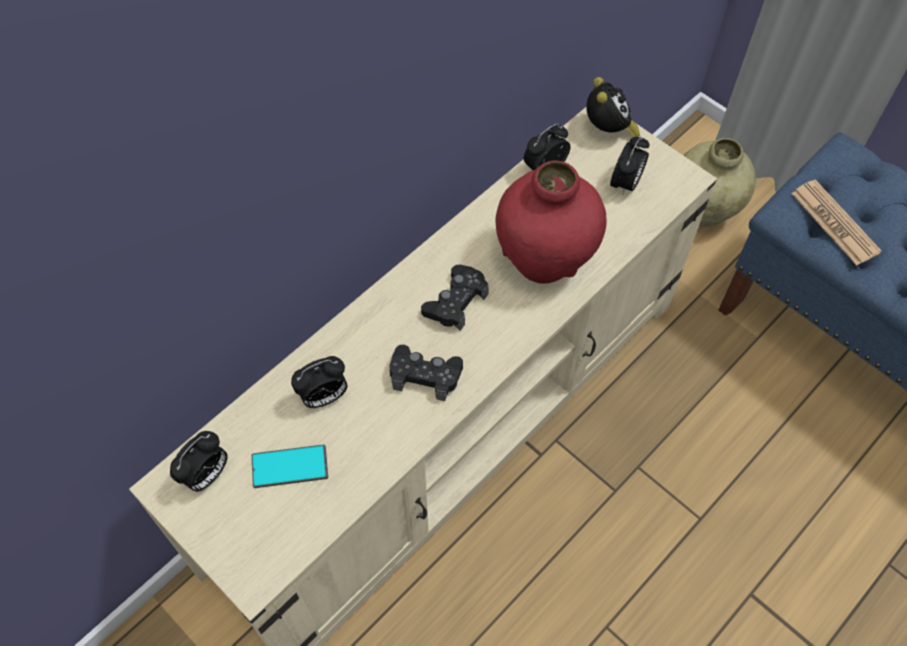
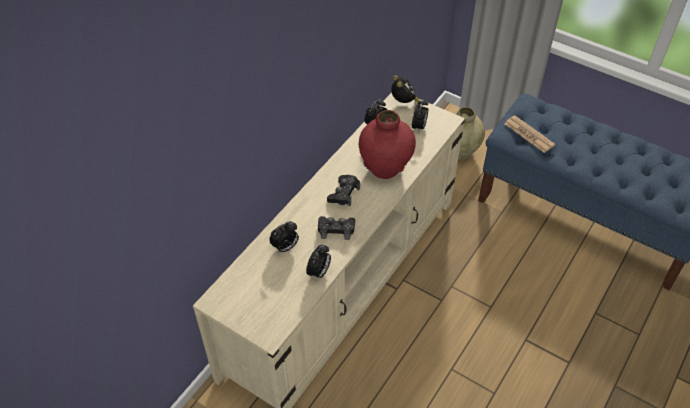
camera: 10 degrees left, 10 degrees down
(206, 475) = (232, 293): alarm clock -> alarm clock (319, 273)
(290, 466) = (275, 282): phone -> none

